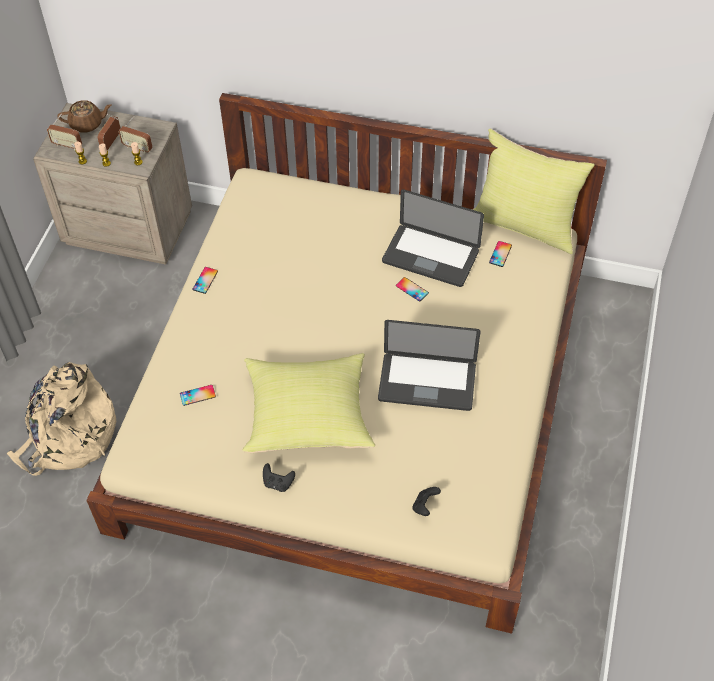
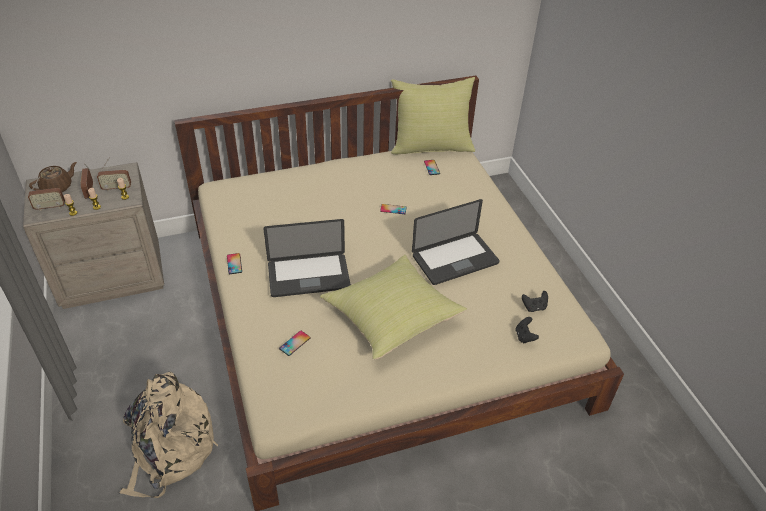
camera: 35 degrees left, 10 degrees down
(278, 483) = (409, 374): black game controller -> black game controller (534, 307)
(430, 257) = (388, 186): laptop -> laptop (308, 276)

